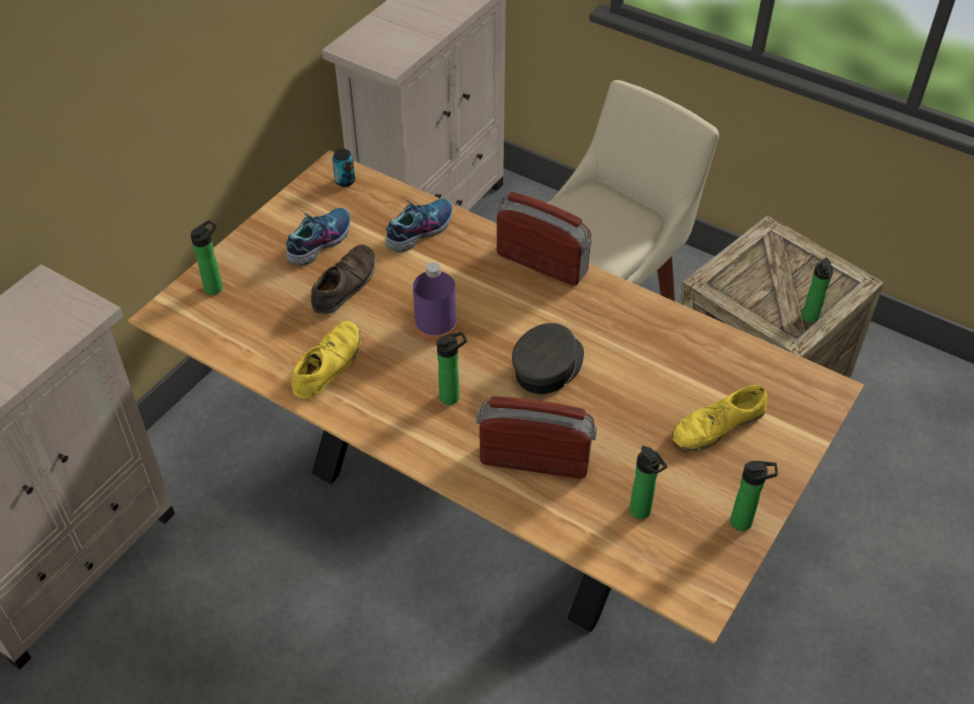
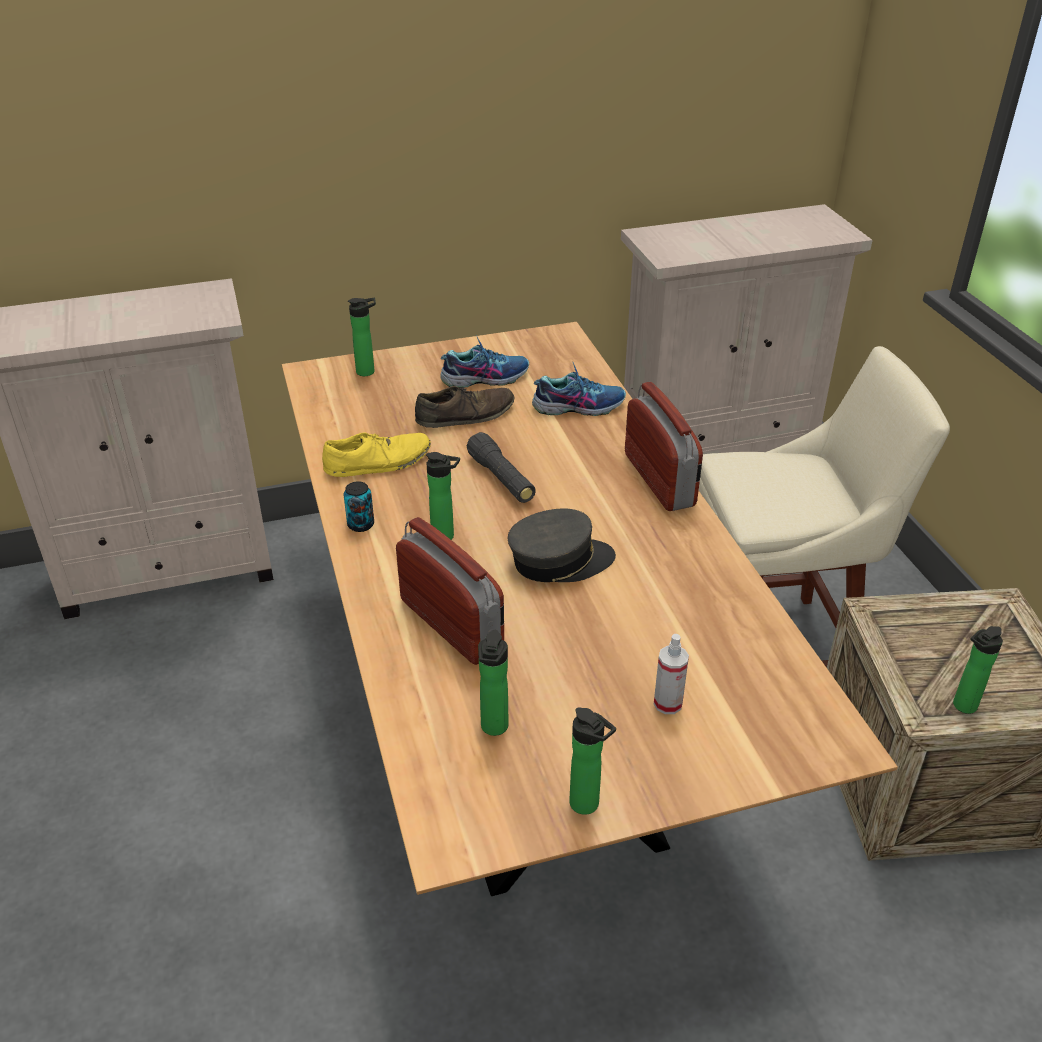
camera: 40 degrees right, 10 degrees down
(345, 181) = (561, 347): can -> can (361, 525)
(435, 325) = (501, 479): purple bottle -> black flashlight
(717, 426) = (668, 703): yellow shoe -> spray bottle

